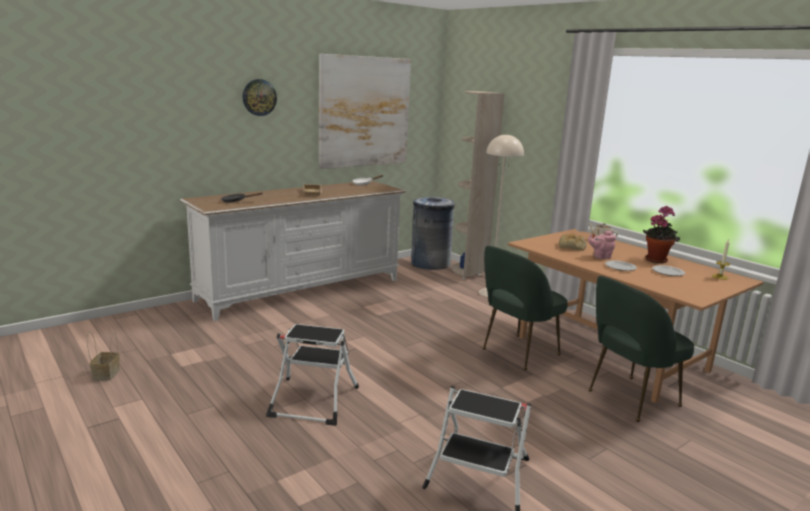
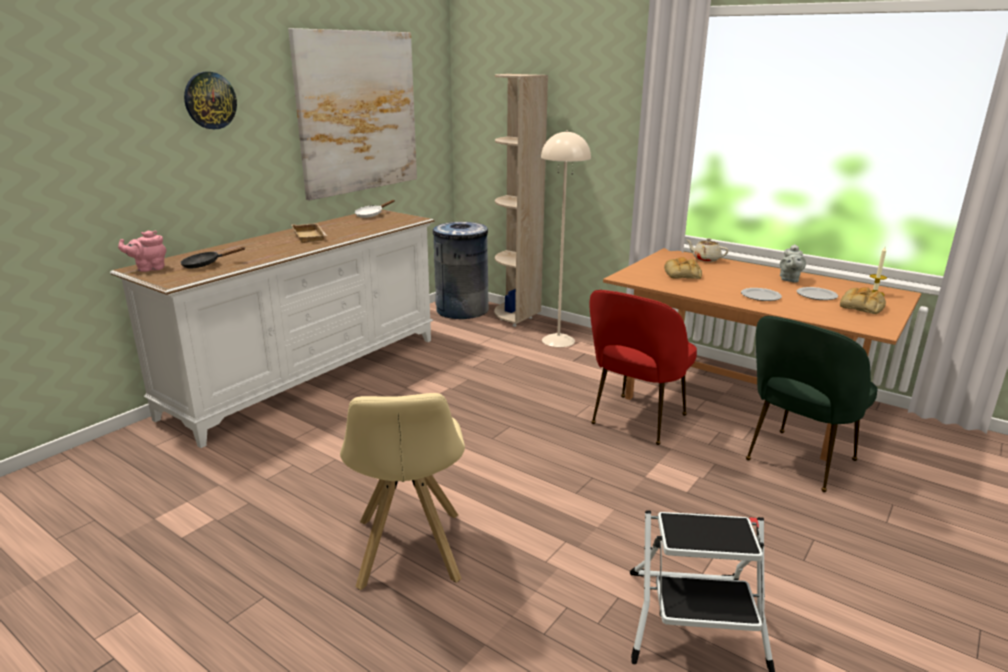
camera: 15 degrees left, 5 degrees up
(106, 373) = (58, 577): basket -> none
(313, 399) = (409, 550): step ladder -> beige chair
(516, 353) = (635, 423): green chair -> red chair
(600, 257) = (726, 284): pink teapot -> pink teapot (149, 268)
(656, 259) = (789, 279): potted plant -> grey teapot
(698, 284) = (862, 307): none -> bread

